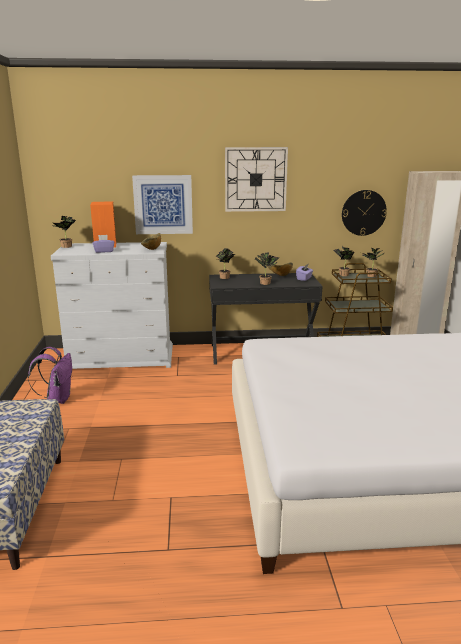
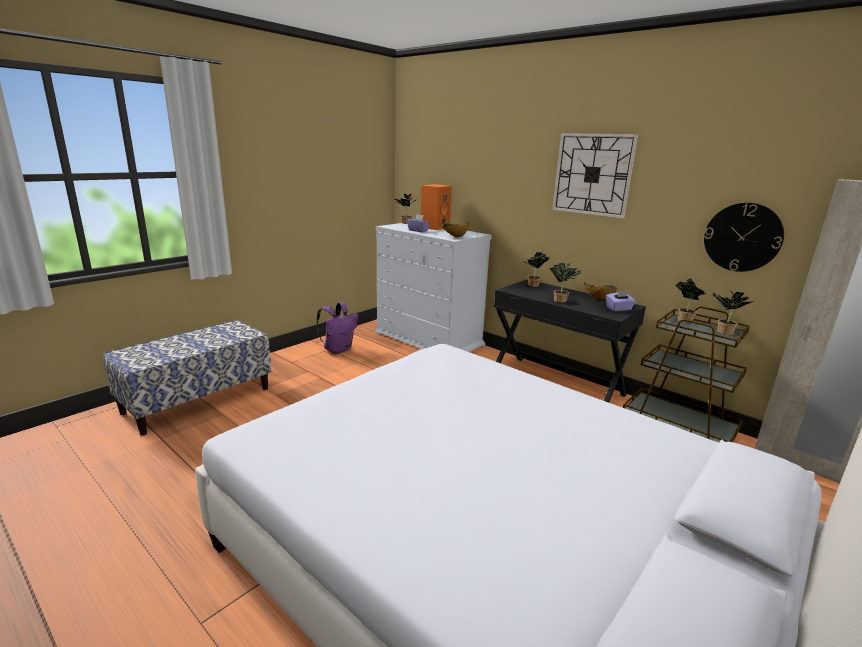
camera: 45 degrees right, 0 degrees up
(163, 204) = (494, 194): picture -> none

